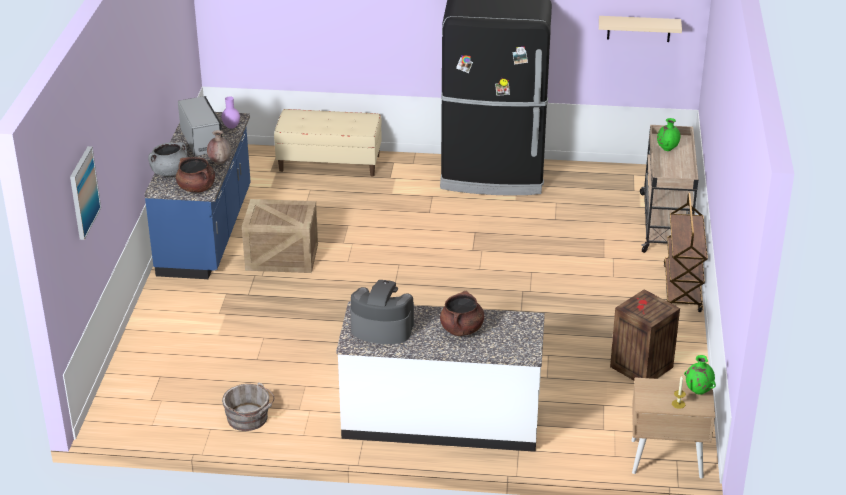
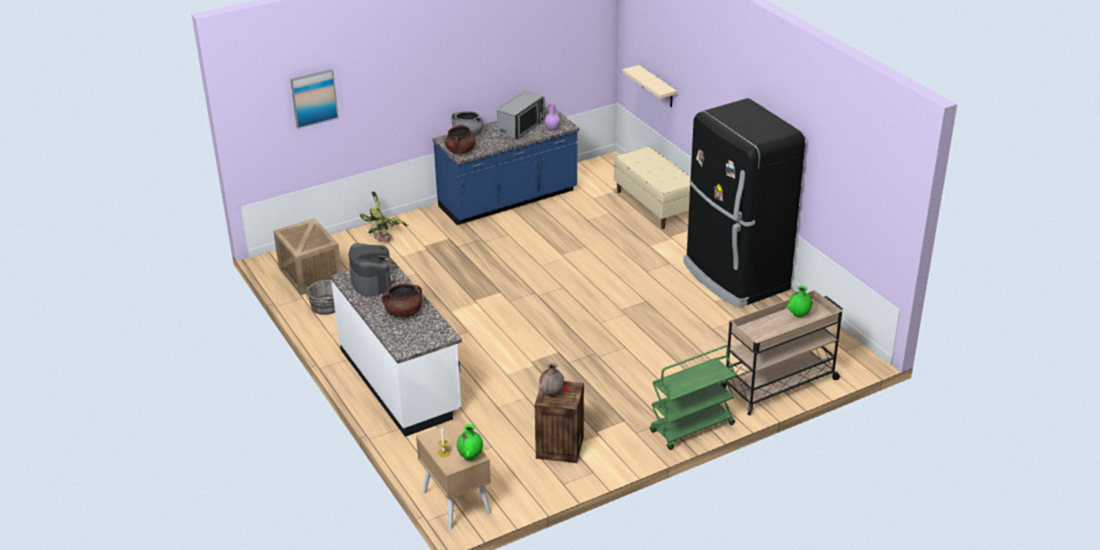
camera: 55 degrees right, 0 degrees up
(170, 330) = (387, 237): none -> potted plant
(219, 162) = (502, 144): brown vase -> brown vase (551, 393)
(283, 256) = (515, 239): crate -> crate (311, 275)
(639, 28) = (863, 201): beige shelf -> beige shelf (657, 87)
(682, 289) = (691, 428): brown cart -> green cart

